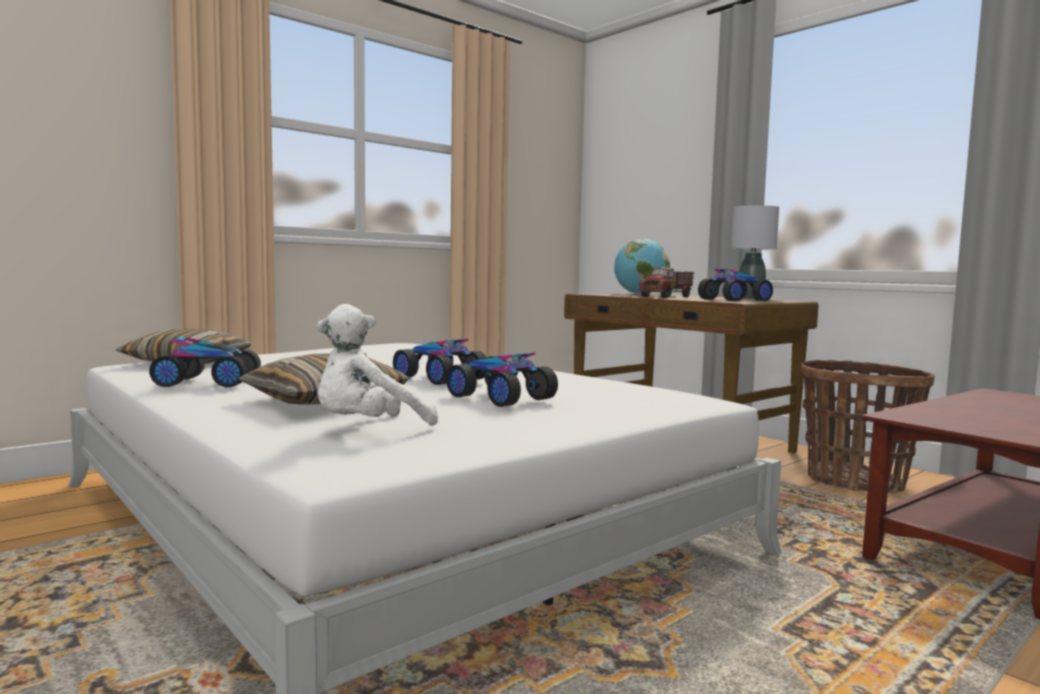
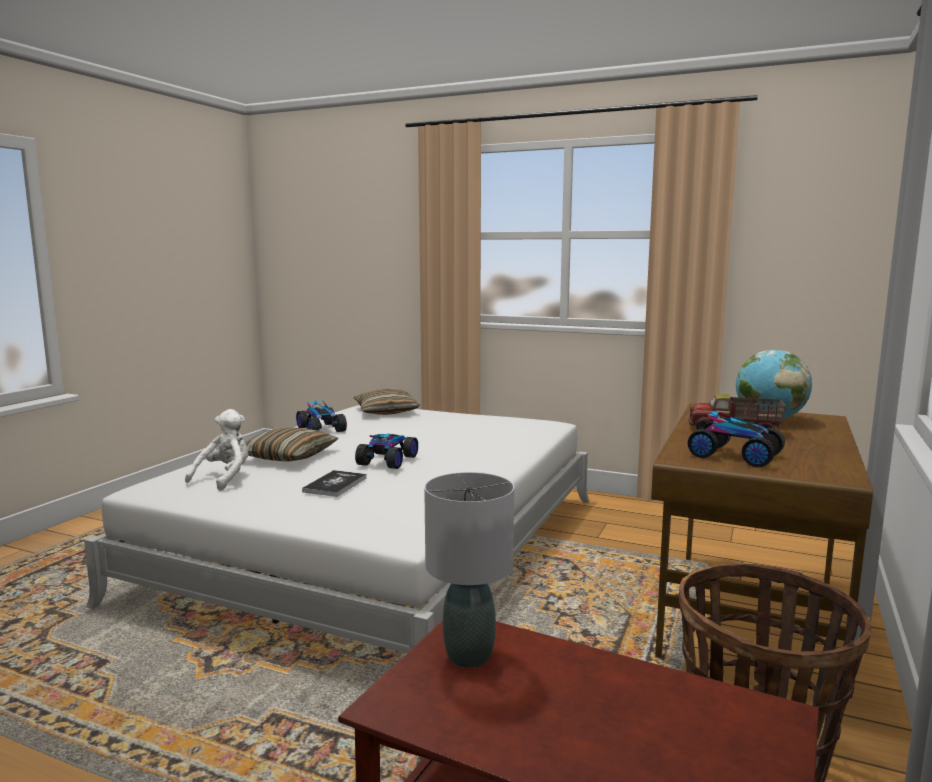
camera: 65 degrees right, 5 degrees up
(368, 429) = (225, 478): white plush toy -> white plush toy turned 90 degrees clockwise
(502, 397) = (335, 485): toy car -> book
(751, 298) = (836, 458): grey table lamp -> grey table lamp (470, 656)

